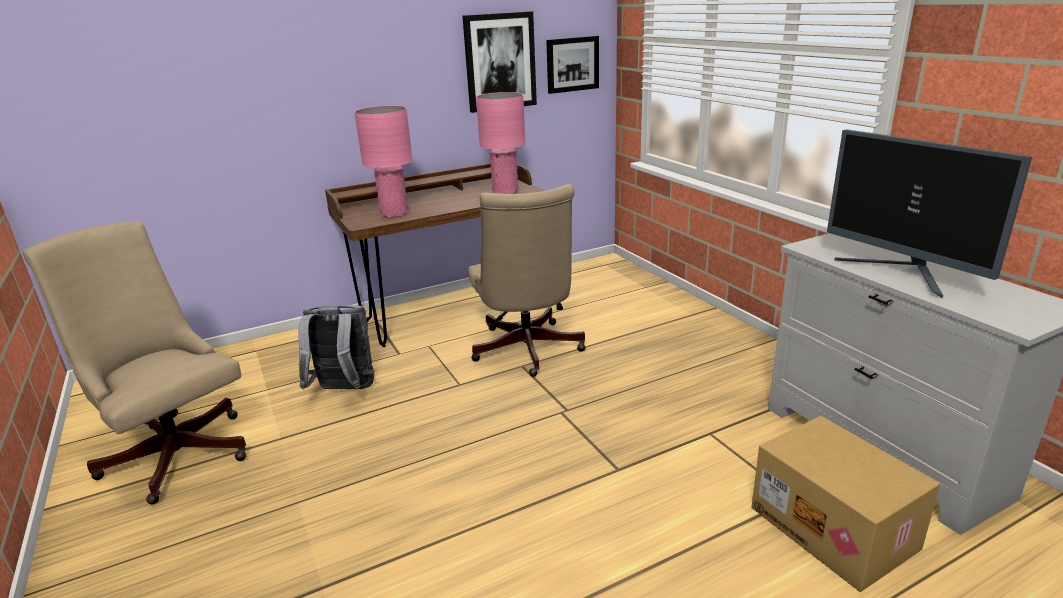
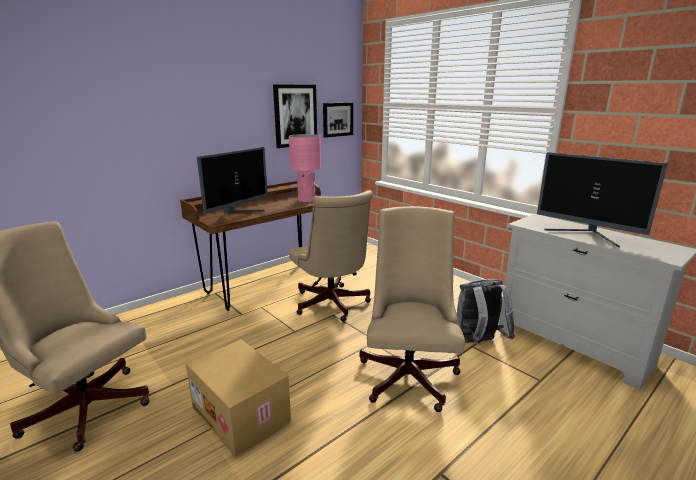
camera: 15 degrees left, 5 degrees down
(344, 391) = (210, 344): grey backpack -> grey backpack (478, 343)
(394, 213) = (237, 214): pink table lamp -> monitor
(594, 461) = (409, 373): none -> beige office chair
(835, 527) = (572, 395): cardboard box -> cardboard box (242, 414)

